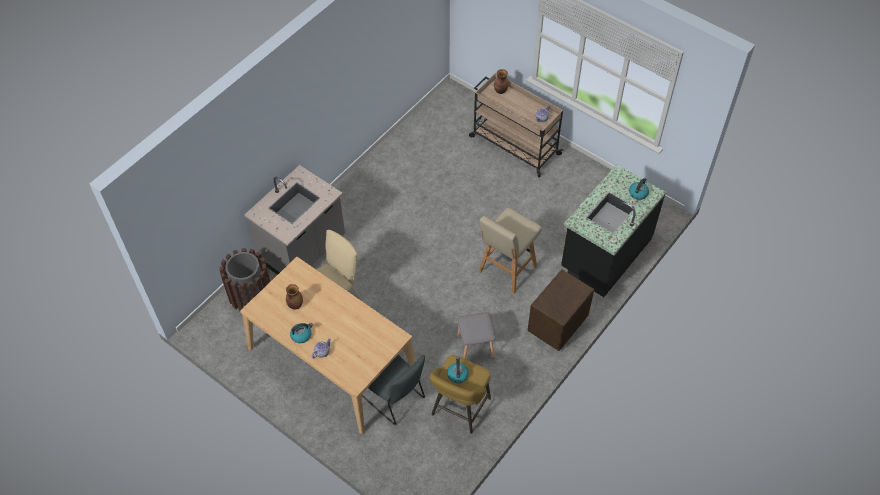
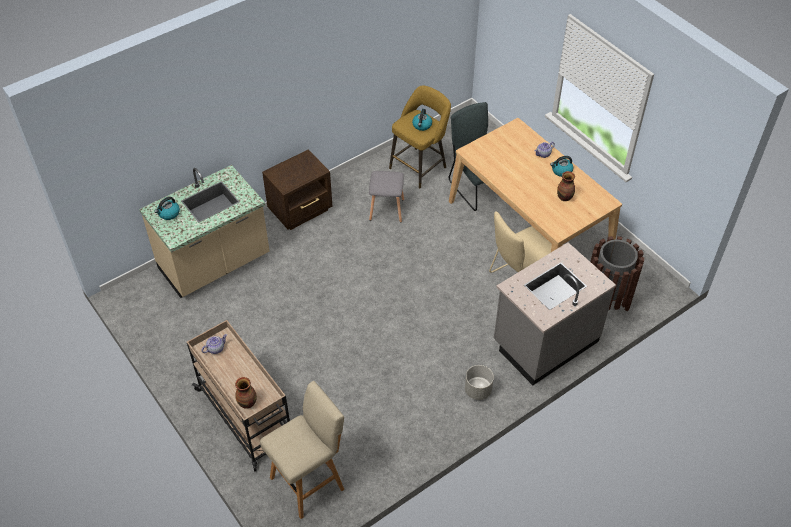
camera: 165 degrees left, 5 degrees down
(350, 200) = (478, 390): none -> grey planter
(506, 270) = (326, 270): beige stool -> beige stool (309, 482)
(605, 254) = (215, 264): black counter -> beige counter

